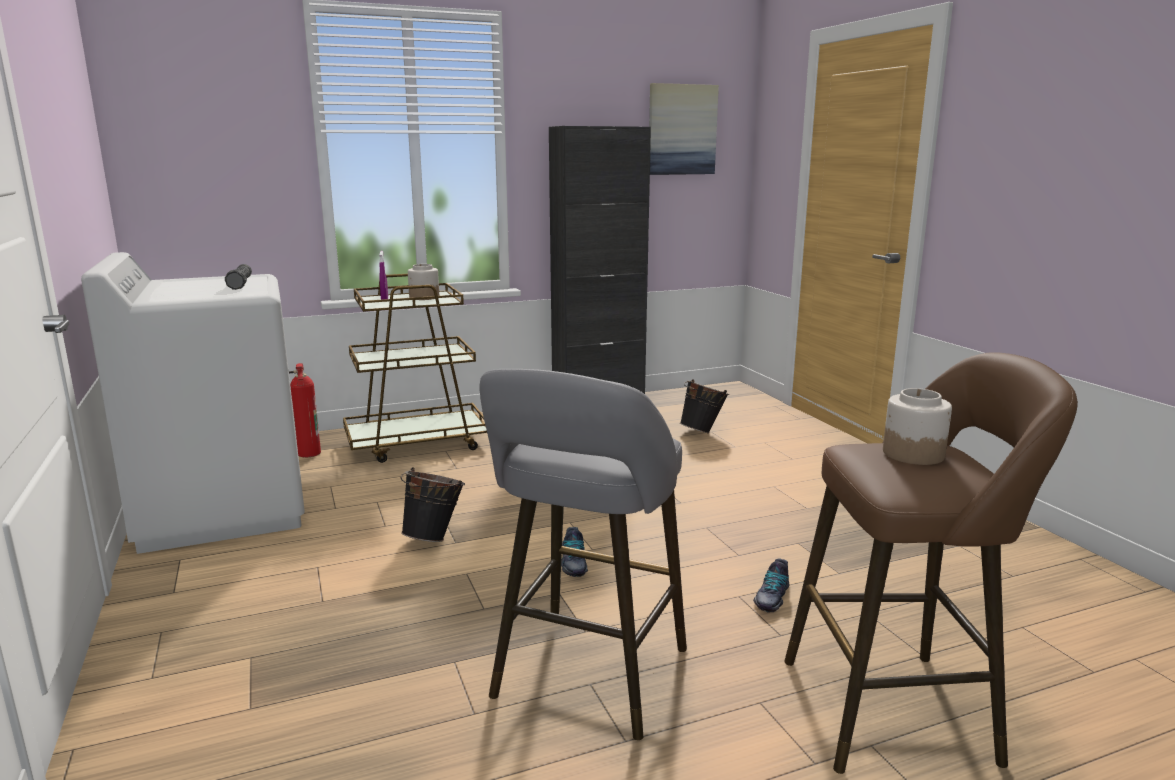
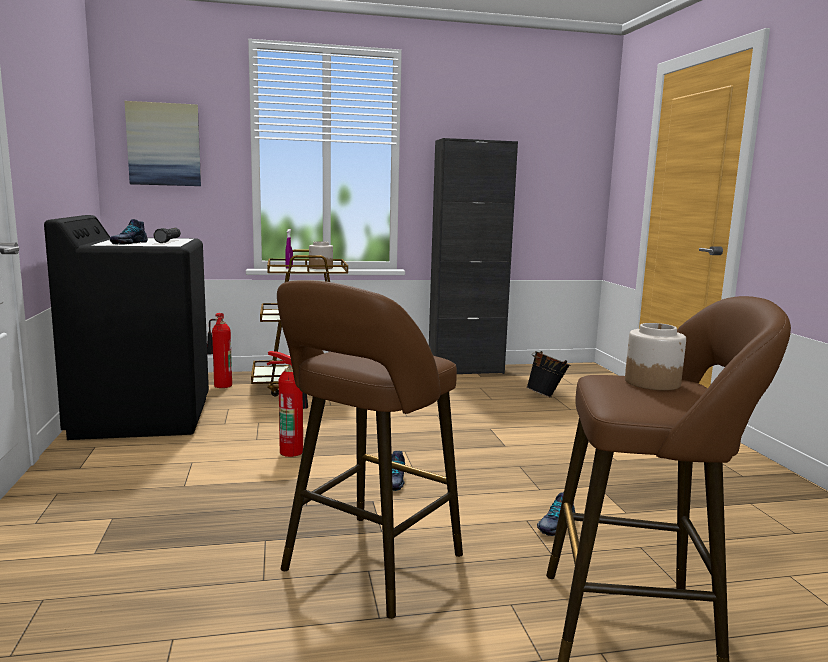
camera: 10 degrees right, 5 degrees down
(192, 292) = (128, 243): none -> shoe
(223, 509) = (142, 417): white washing machine -> black washing machine
(435, 537) = (291, 451): black bucket -> fire extinguisher
(587, 679) = (367, 567): grey stool -> brown stool
(681, 130) = (548, 147): picture -> picture (164, 144)

